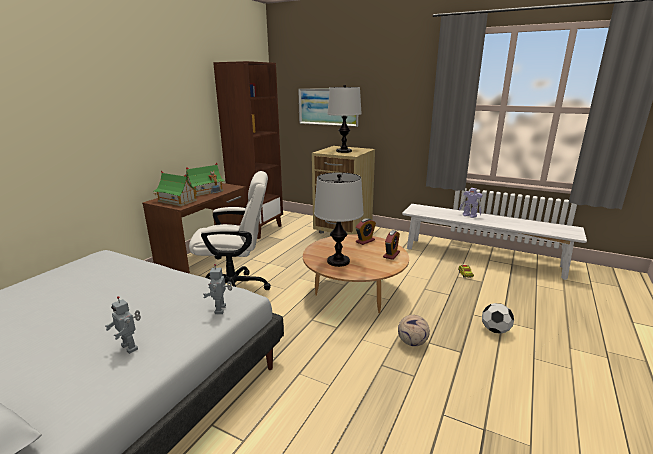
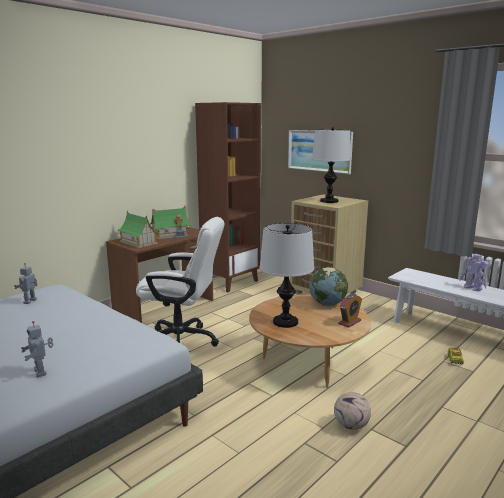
camera: 15 degrees right, 5 degrees down
(221, 309) = (135, 351): toy robot -> toy robot (31, 301)
(365, 241) = (327, 304): alarm clock -> globe
(495, 330) = (462, 429): football -> none

